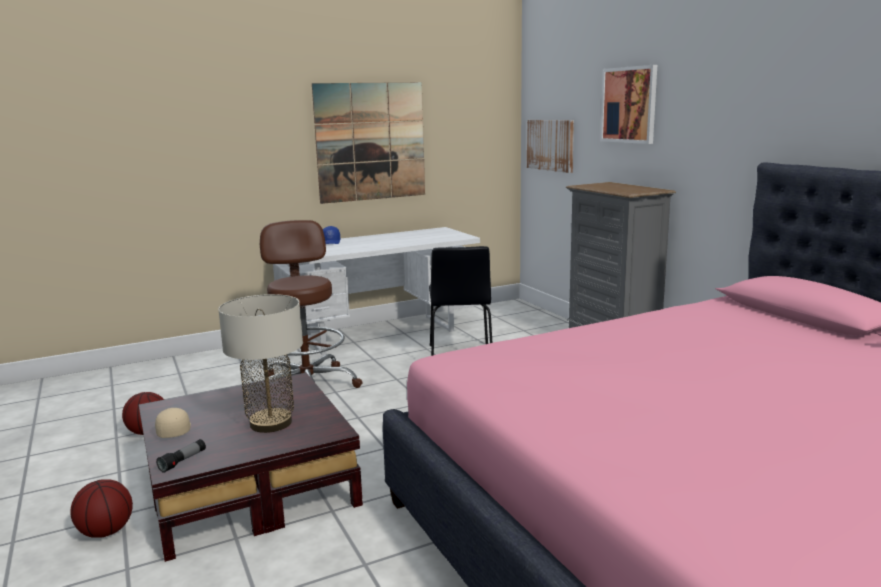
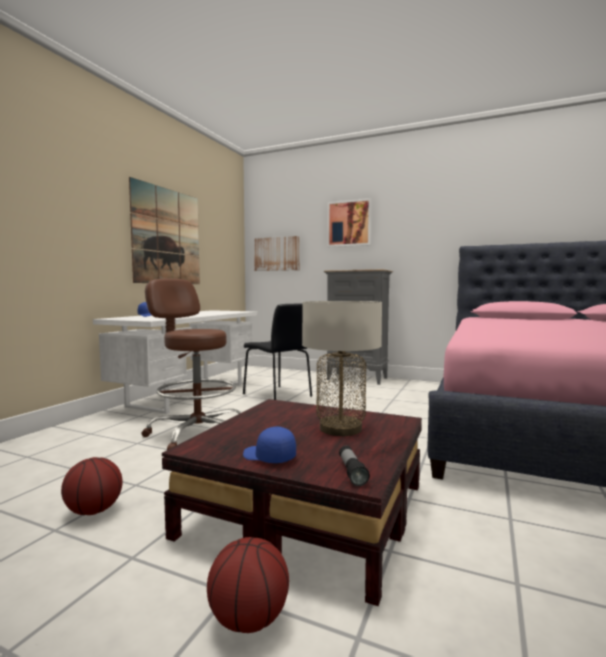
camera: 40 degrees left, 10 degrees down
(173, 430) = (268, 457): beige cap -> blue cap

